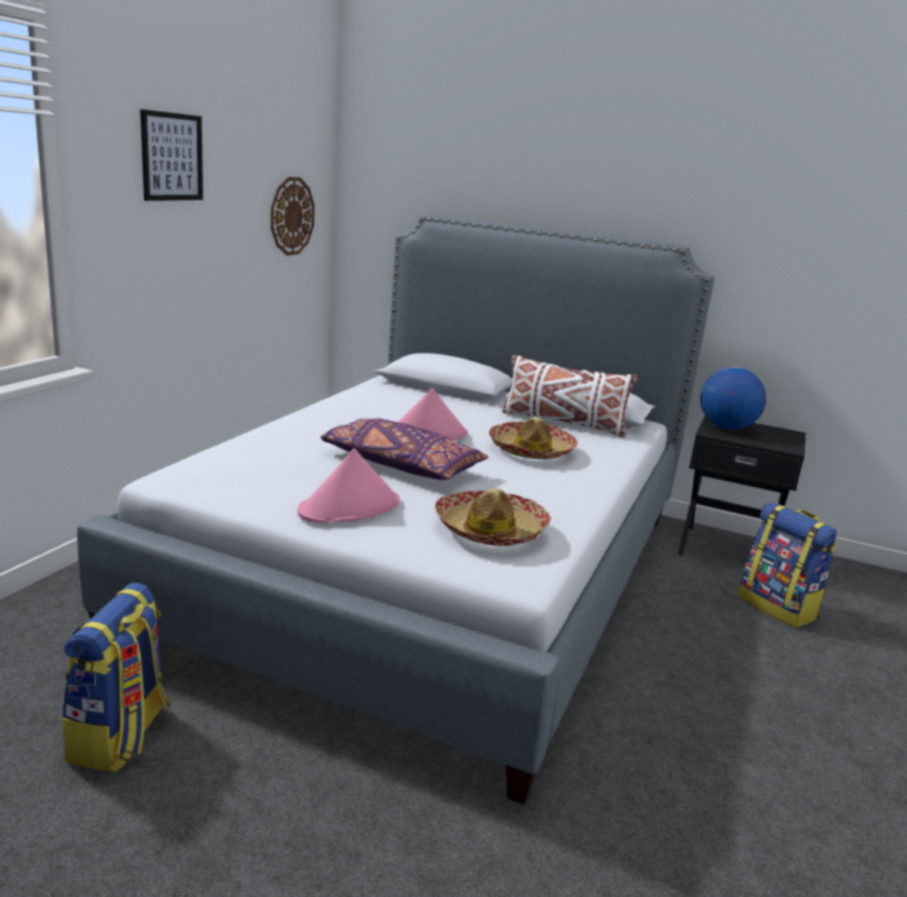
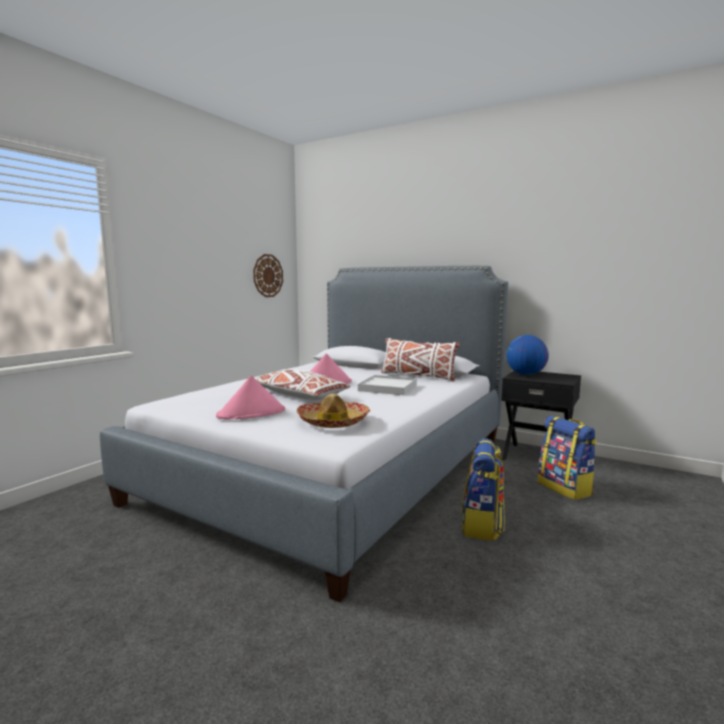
camera: 10 degrees right, 10 degrees down
(121, 736) = (99, 555): backpack -> backpack (482, 525)
(172, 157) = (186, 239): picture -> none
(401, 465) = (299, 395): purple pillow -> white pillow
(531, 450) = (388, 388): hat -> white tray

